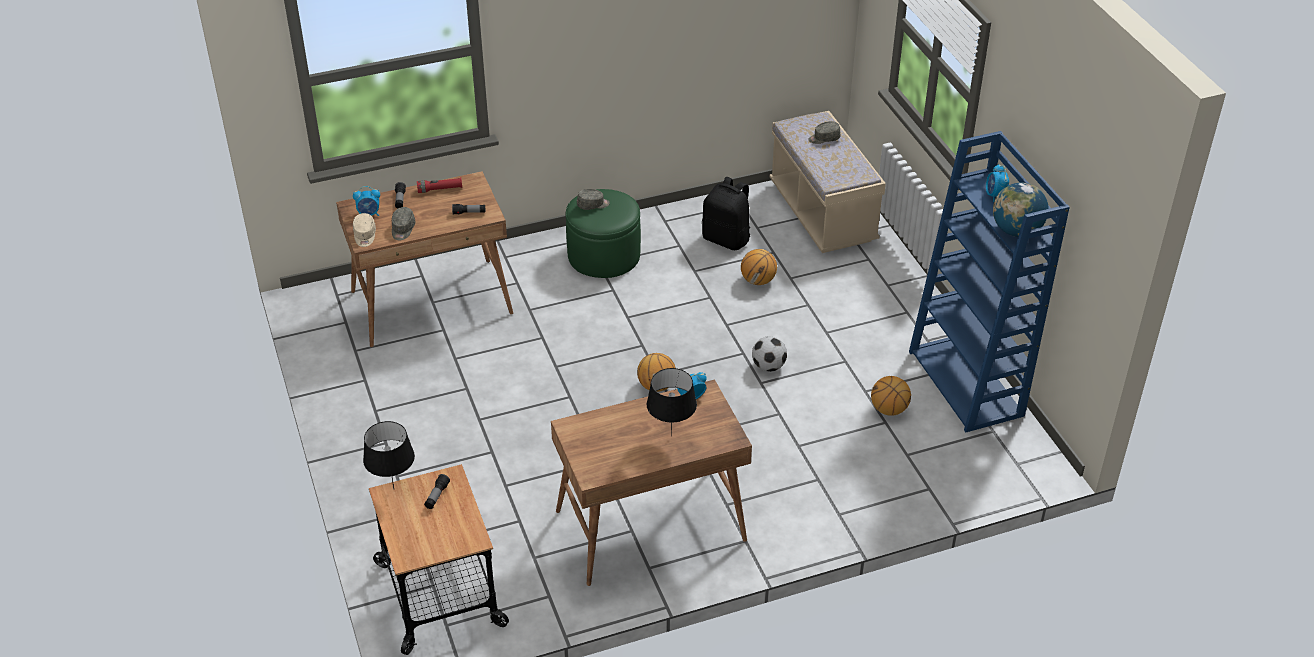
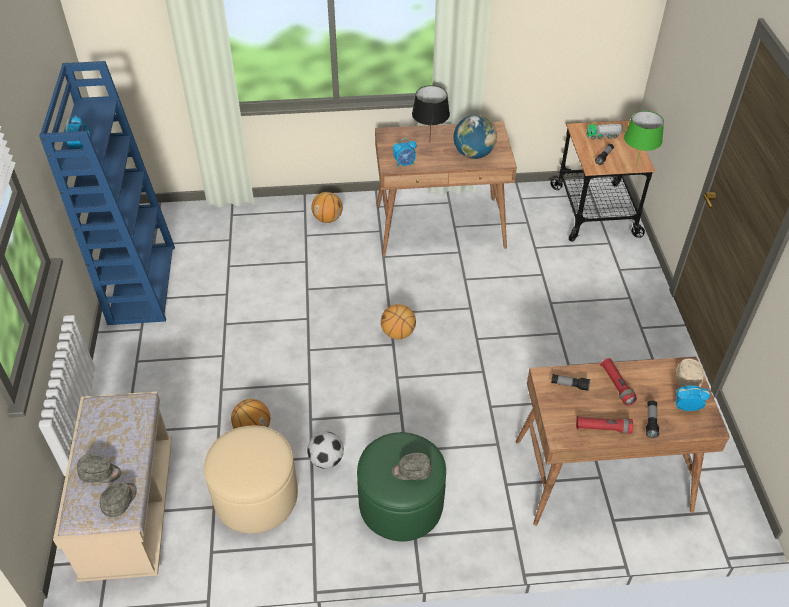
camera: 165 degrees left, 5 degrees up
(394, 489) = (635, 166): black table lamp -> green table lamp
(403, 229) = (645, 377): grey cap -> grey cap (120, 500)
(428, 219) = (617, 385): none -> red flashlight
(438, 533) = (603, 136): none -> toy truck
(727, 239) = (256, 496): black backpack -> beige ottoman
(768, 366) = (293, 332): football -> football (326, 460)
(889, 410) = (218, 275): basketball -> basketball (328, 219)
(1016, 231) = (96, 114): globe -> globe (473, 154)

